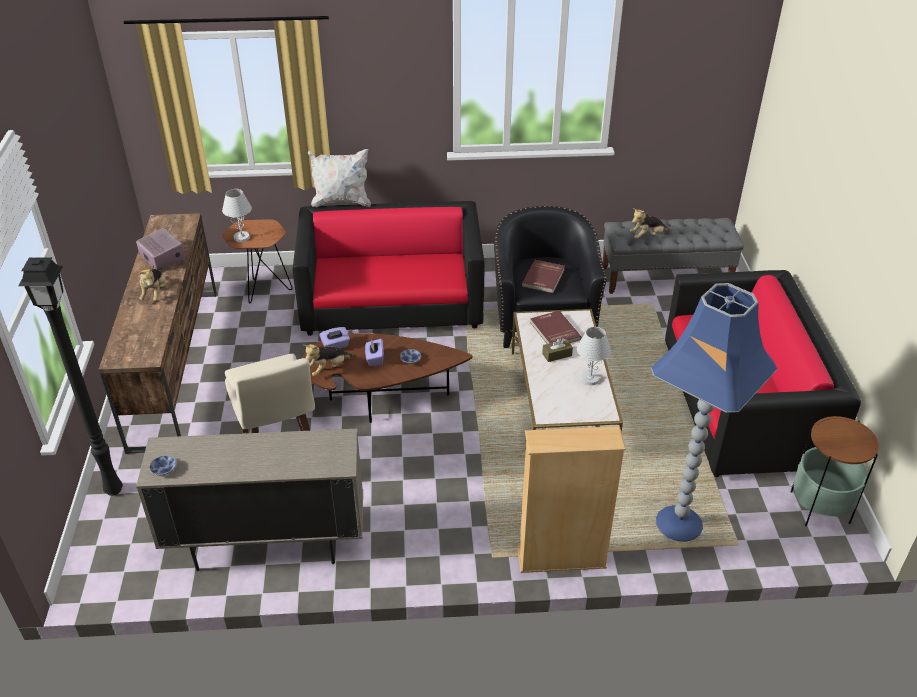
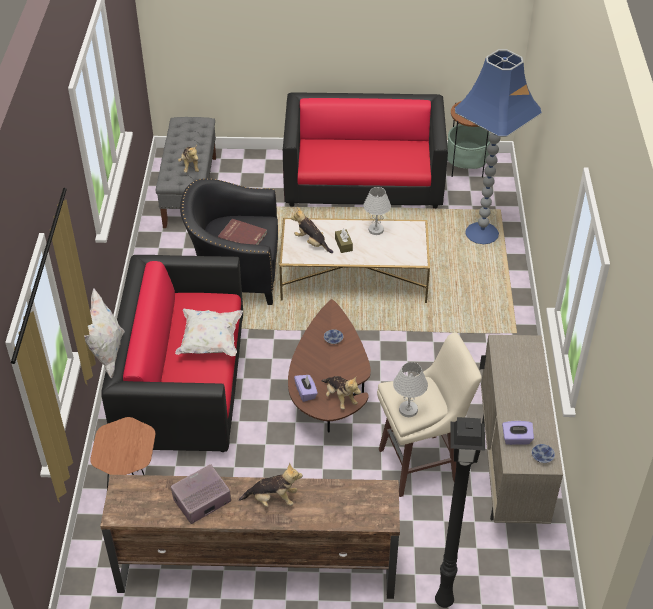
camera: 85 degrees left, 5 degrees up
(242, 237) = (130, 456): white table lamp -> white table lamp (408, 409)
(375, 359) = (329, 364): purple tissue box -> purple tissue box (516, 439)
(395, 278) = (210, 342): none -> white pillow
(554, 331) = (311, 243): red book -> plush toy
(561, 559) = (516, 296): beige bookcase -> none

